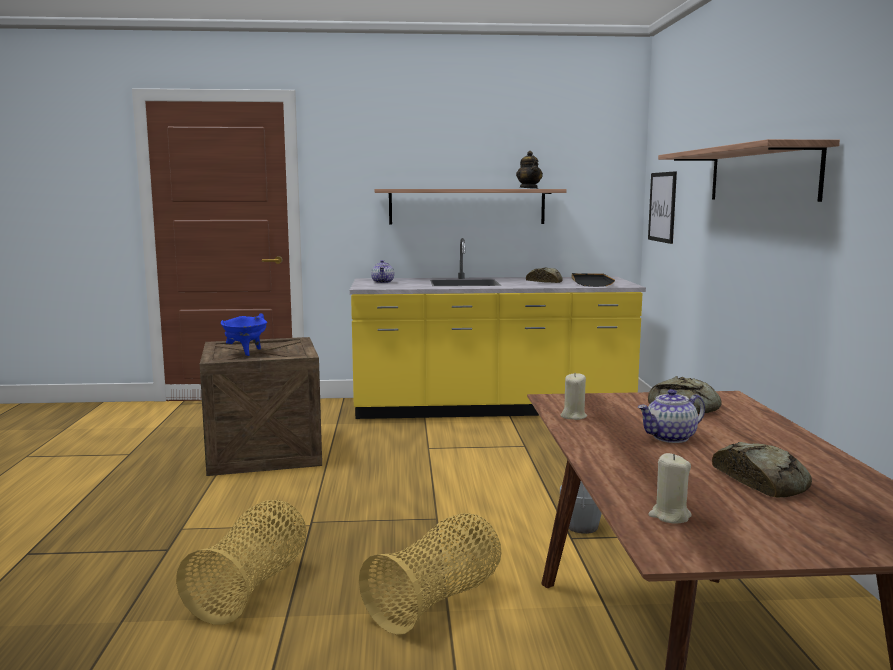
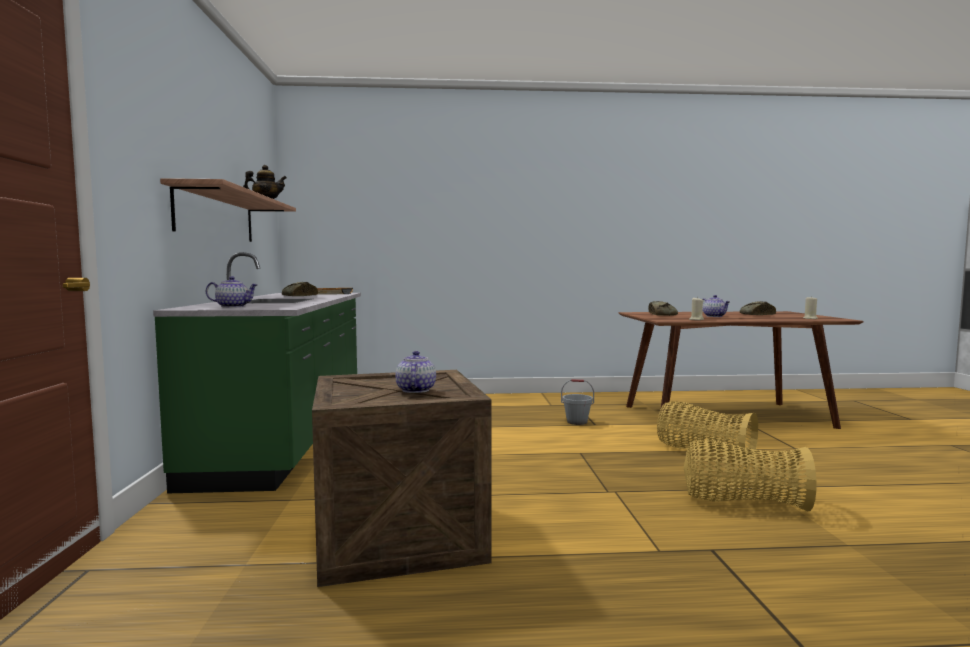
camera: 90 degrees left, 5 degrees down
(245, 352) = (415, 390): blue cooking pot -> teapot
(491, 408) = (289, 434): yellow counter -> green counter
(662, 207) = (332, 230): picture -> none
(761, 174) = (498, 209): shelf -> none

